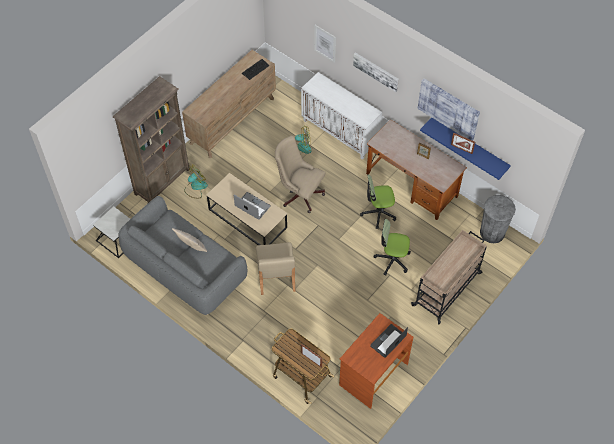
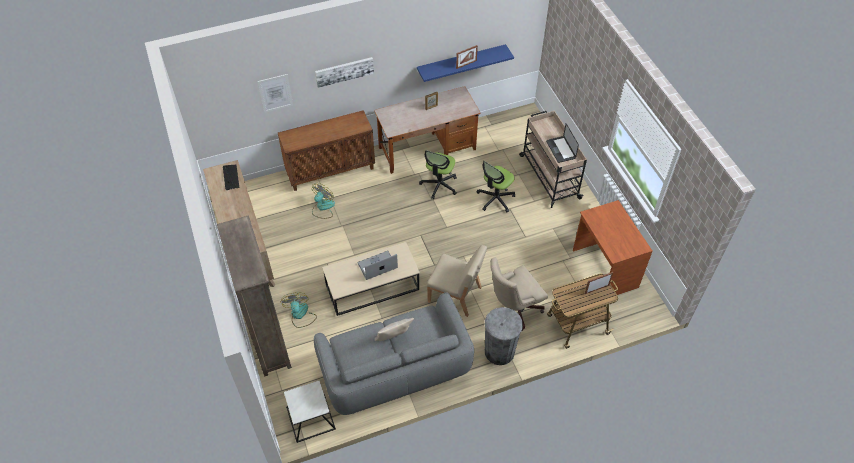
camera: 60 degrees left, 5 degrees down
(299, 193) = (374, 232): beige office chair -> beige office chair (513, 309)
(340, 133) = (331, 170): white cabinet -> brown cabinet
(388, 341) = (613, 219): laptop -> laptop (560, 150)
(449, 108) = (433, 41): picture -> none
(492, 232) = (513, 121): grey trash can -> grey trash can (499, 351)

